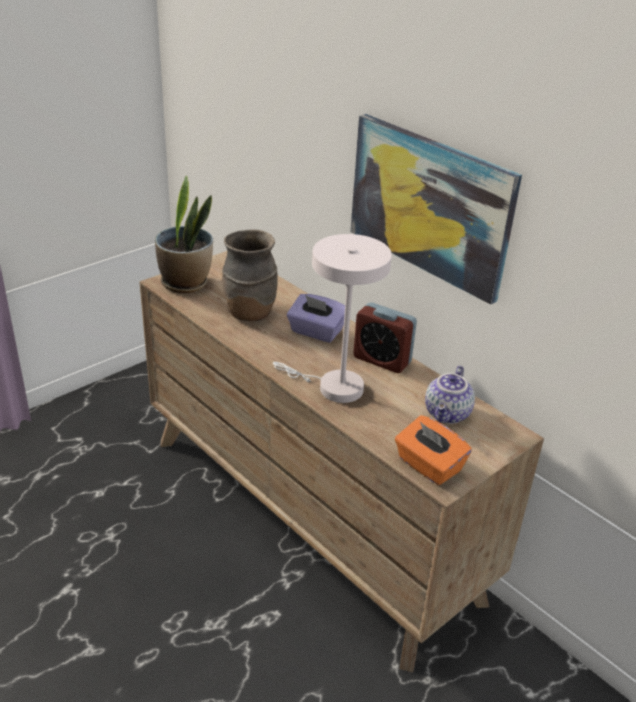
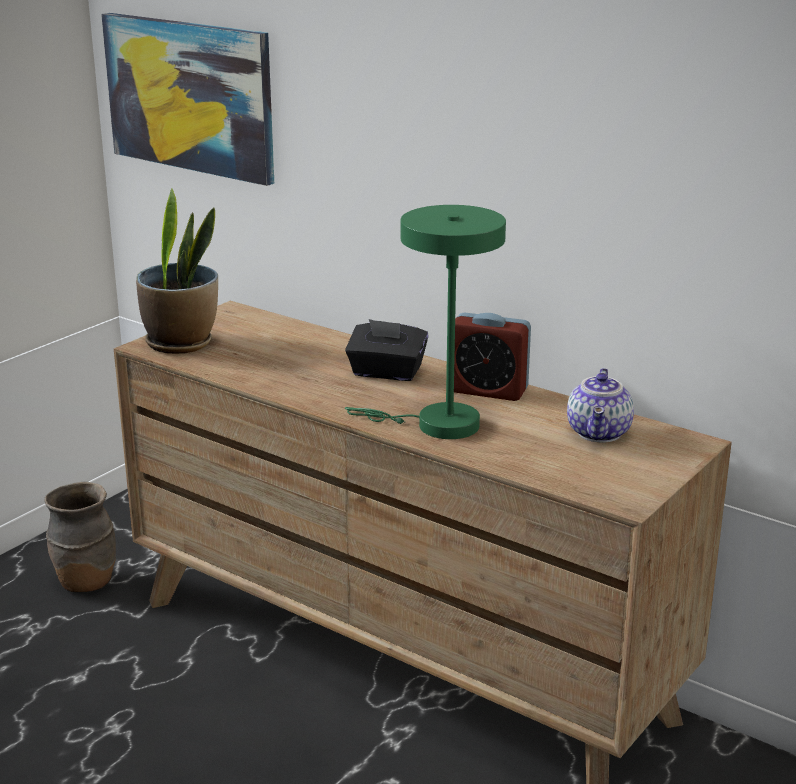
camera: 10 degrees left, 10 degrees down
(249, 313) = (286, 364): brown vase -> brown vase (85, 583)
(316, 332) = (386, 373): purple tissue box -> black tissue box
(333, 387) = (437, 425): white table lamp -> green table lamp
(428, 466) = (599, 486): orange tissue box -> none
(430, 205) = (530, 165): picture -> picture (190, 96)

